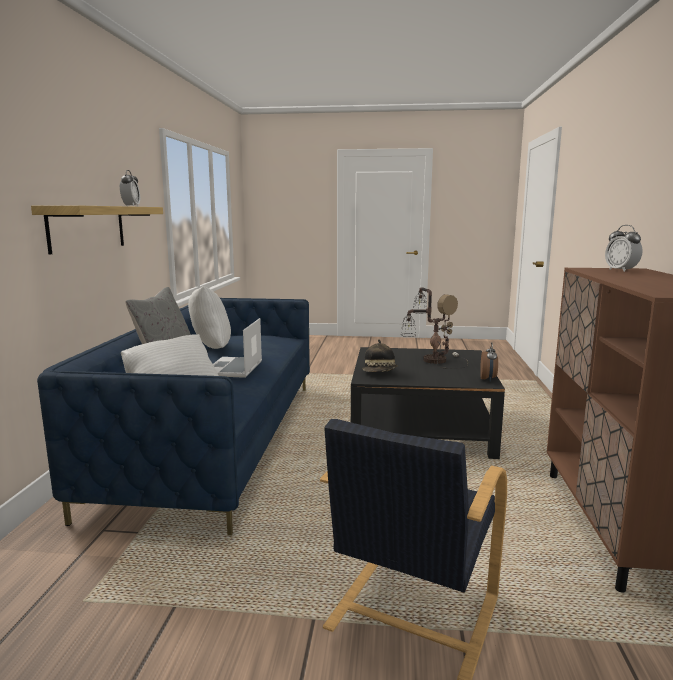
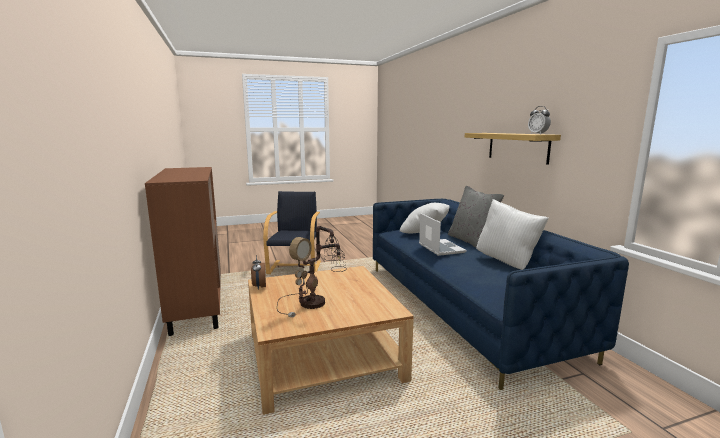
camera: 155 degrees right, 0 degrees up
(380, 373) = (352, 278): hat -> none
(420, 427) = (323, 356): black coffee table -> beige coffee table
(621, 270) = (176, 178): alarm clock -> none

